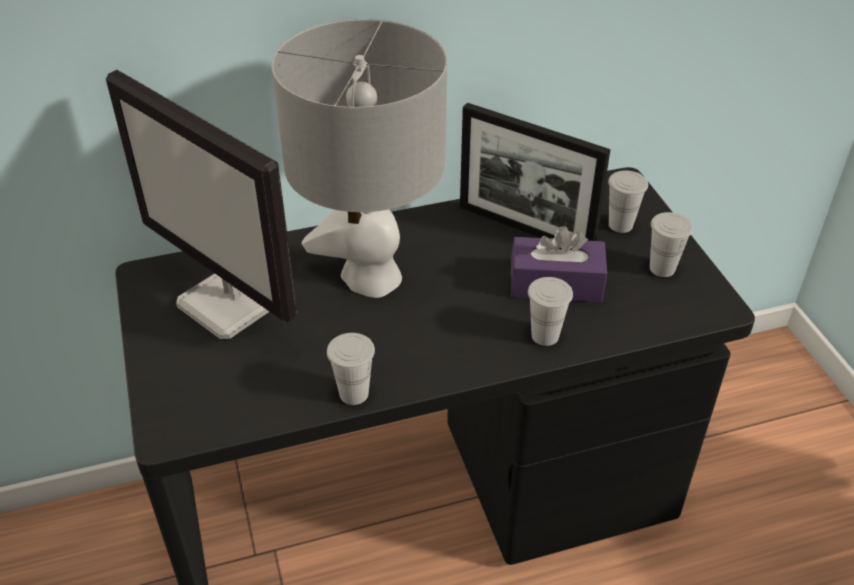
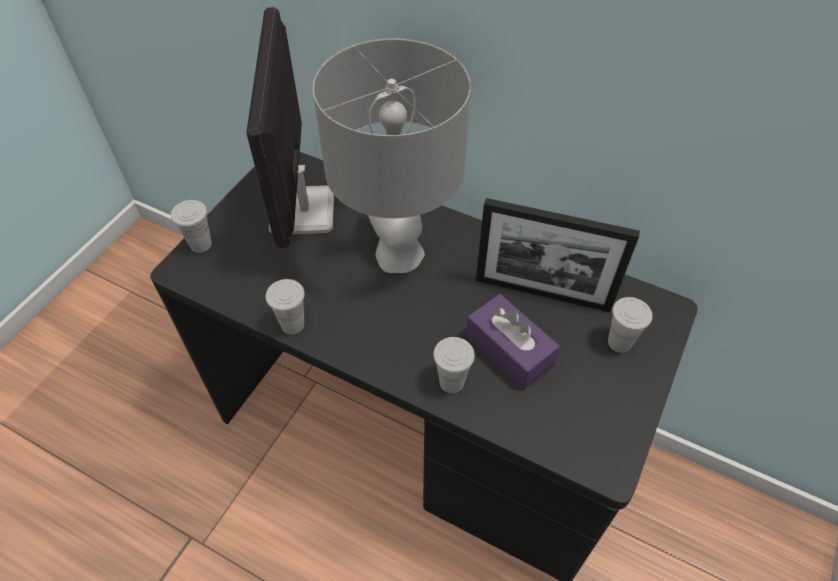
camera: 45 degrees right, 10 degrees up
(525, 229) = (542, 293): picture frame -> picture frame turned 60 degrees counterclockwise
(662, 268) = (605, 401): white cup -> white cup (201, 244)

